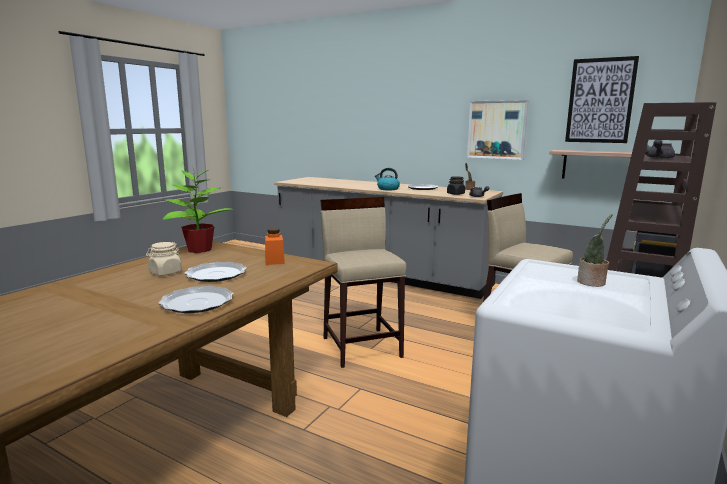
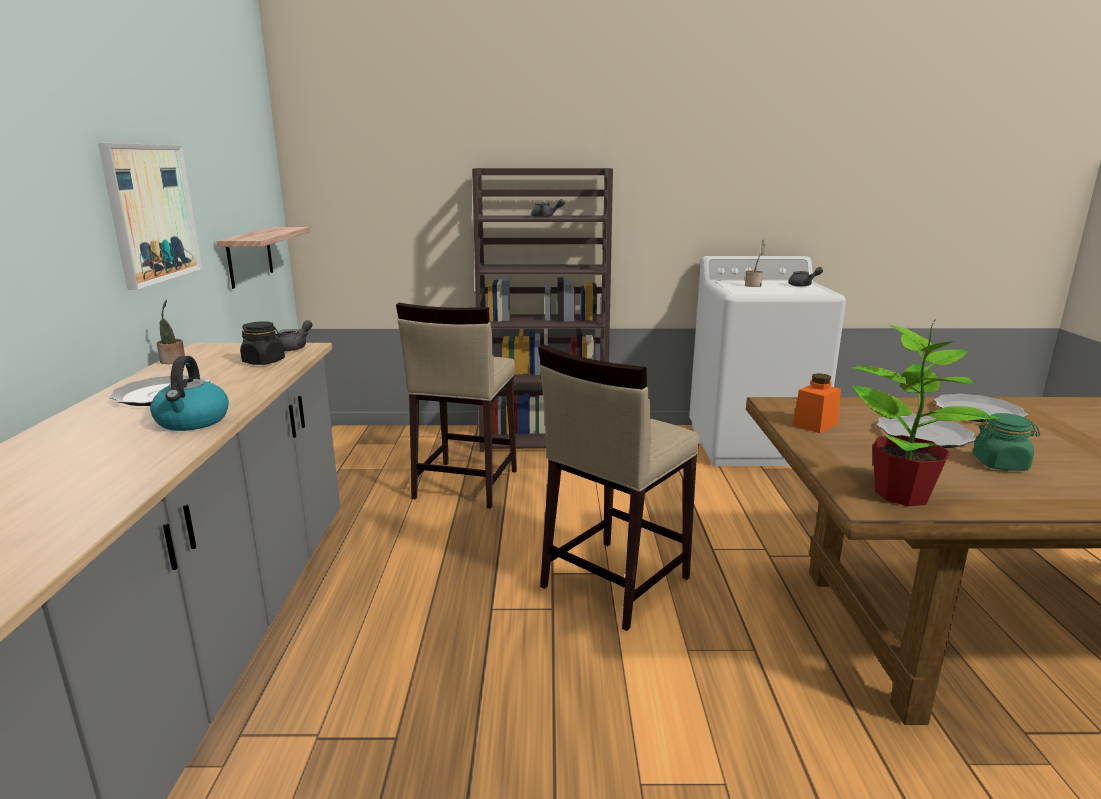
camera: 120 degrees left, 5 degrees up
(165, 273) = (1000, 464): beige jar -> green jar
(584, 310) = (803, 285): none -> grey teapot
(600, 101) = (232, 150): picture -> none

